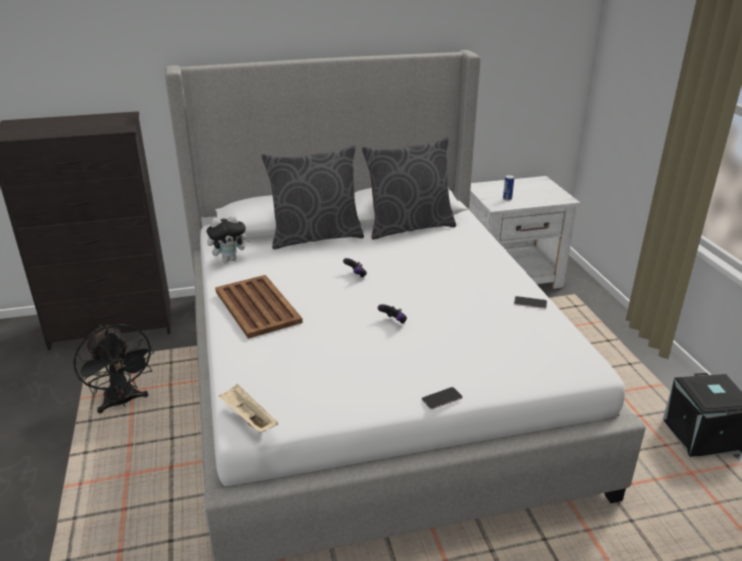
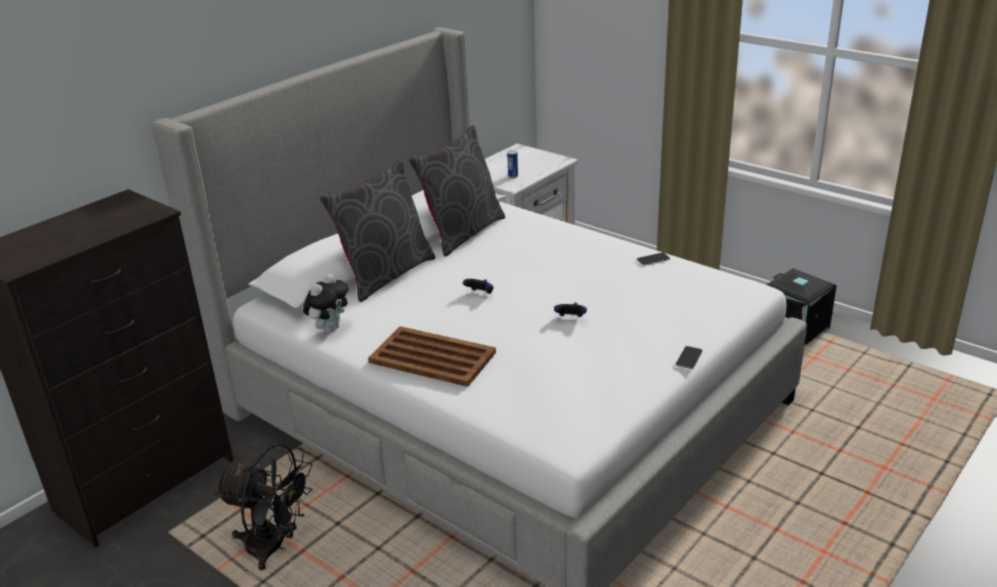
camera: 35 degrees left, 0 degrees up
(248, 419) = (568, 444): beige tray -> none

